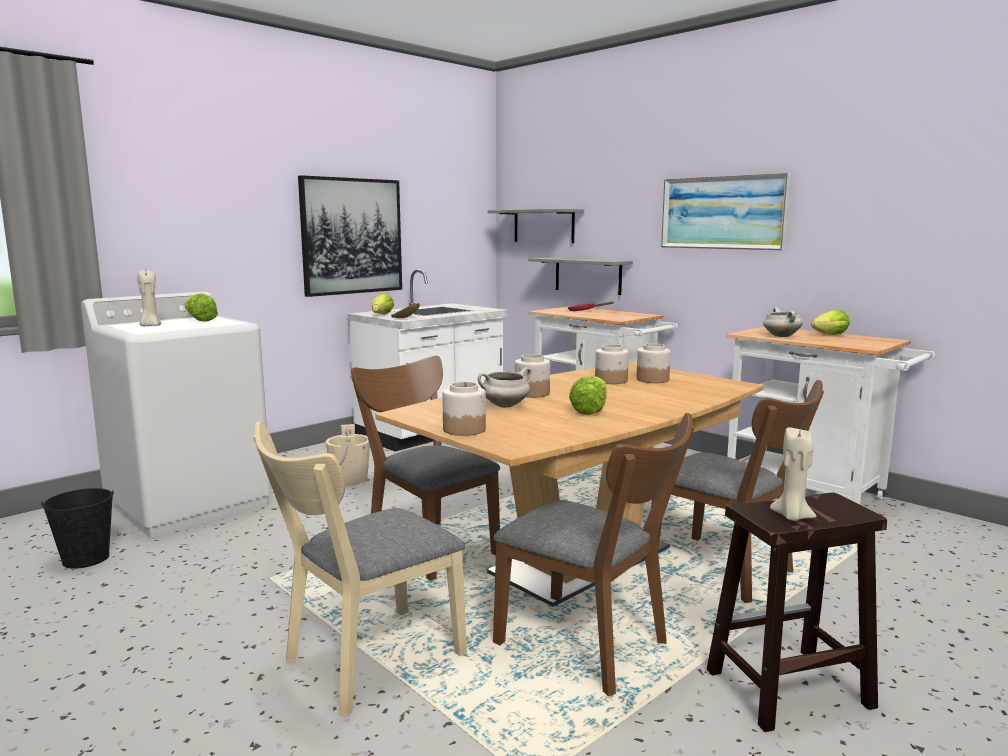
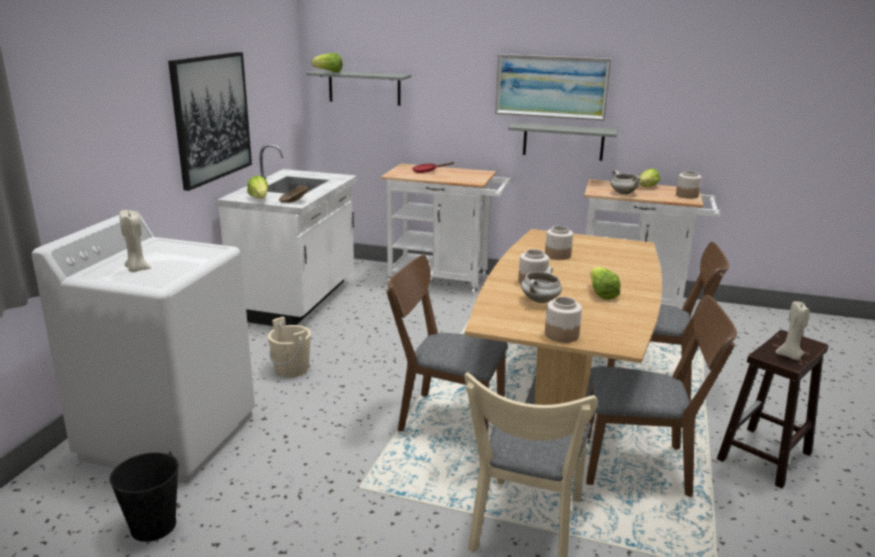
camera: 30 degrees left, 10 degrees up
(199, 320) = (165, 250): lettuce -> lettuce (328, 72)
(588, 275) = (416, 135): grey shelf -> grey shelf (563, 141)
(652, 379) = (581, 249): jar -> jar (686, 195)

